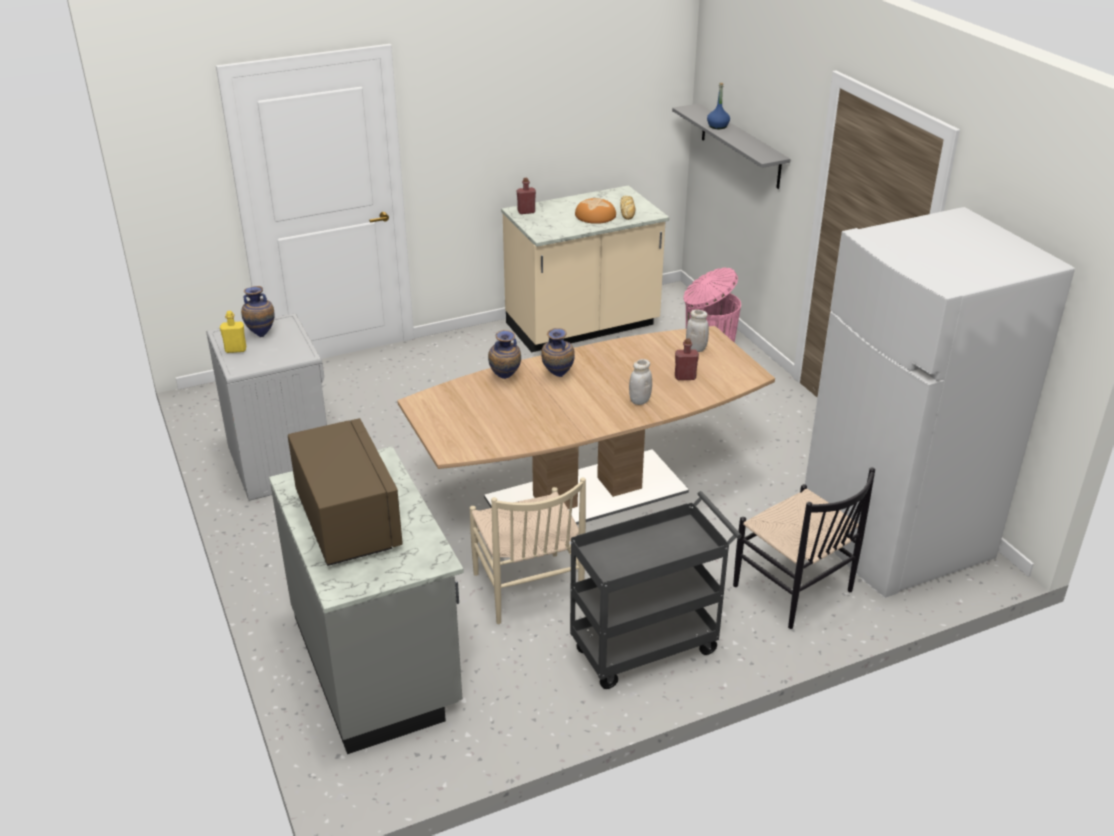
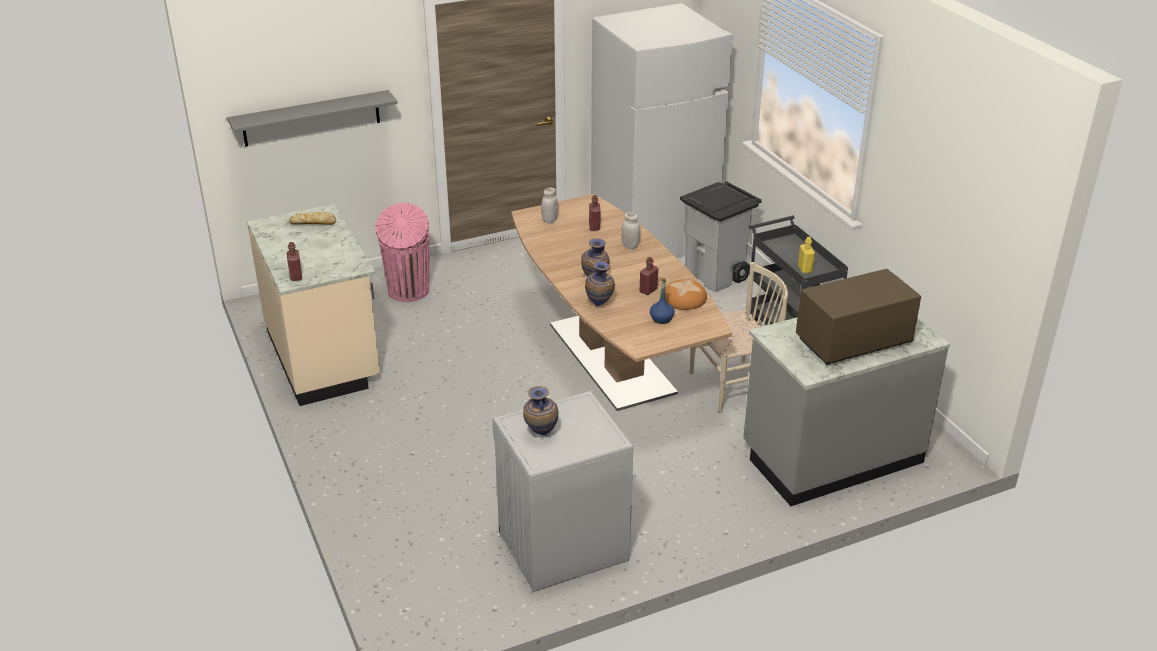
camera: 90 degrees left, 0 degrees up
(235, 349) = (573, 447): yellow bottle -> yellow bottle (805, 269)
(534, 410) = (648, 290): none -> red bottle
(595, 216) = (320, 239): bread -> bread (684, 298)
(718, 126) = (298, 112): blue bottle -> blue bottle (661, 319)
(796, 592) = (716, 276): black chair -> grey trash can

